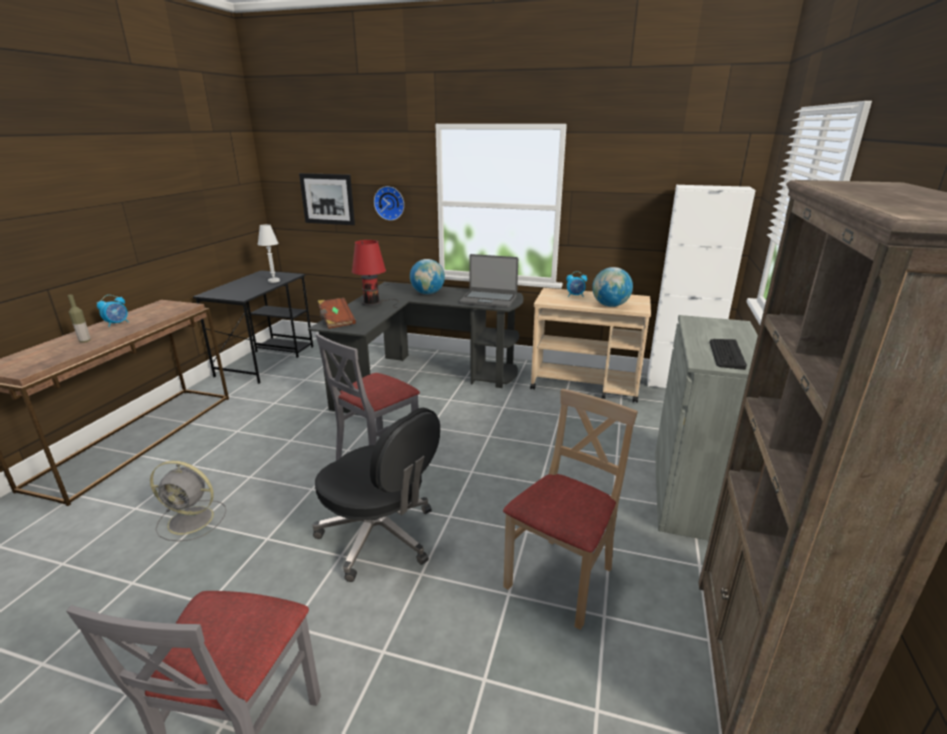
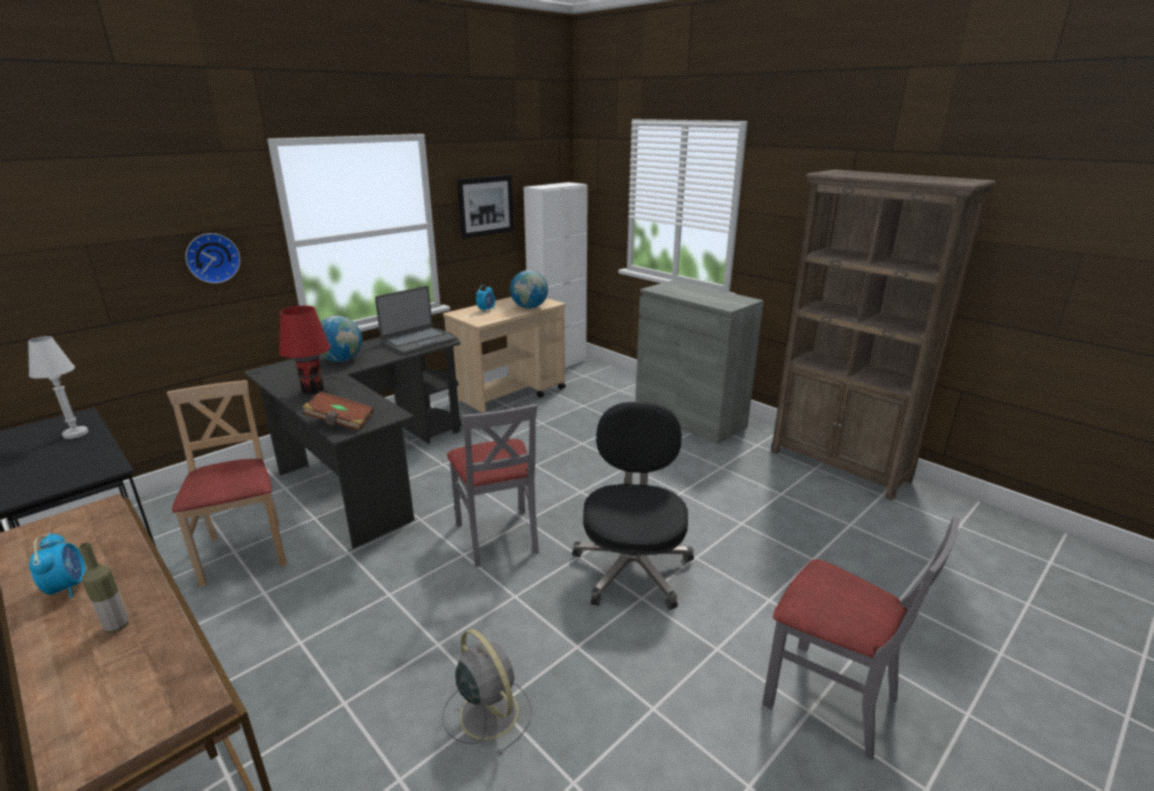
camera: 60 degrees left, 0 degrees up
(192, 520) = (487, 711): grey fan -> grey fan turned 75 degrees counterclockwise
(327, 199) = (84, 273): picture -> picture (486, 206)
(380, 537) = (632, 567): black office chair -> black office chair turned 60 degrees counterclockwise
(561, 579) = (740, 497): beige chair -> beige chair (245, 552)
(726, 354) = (721, 299): keyboard -> none

